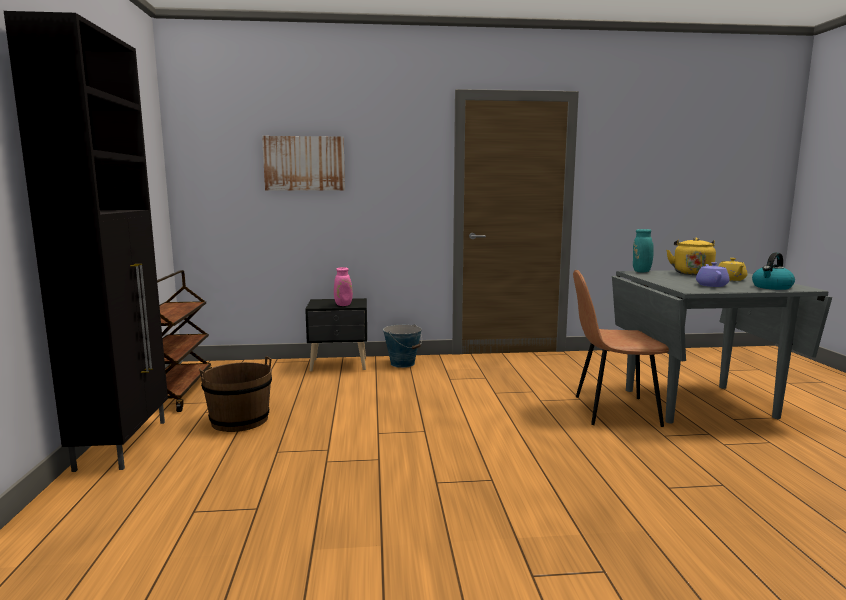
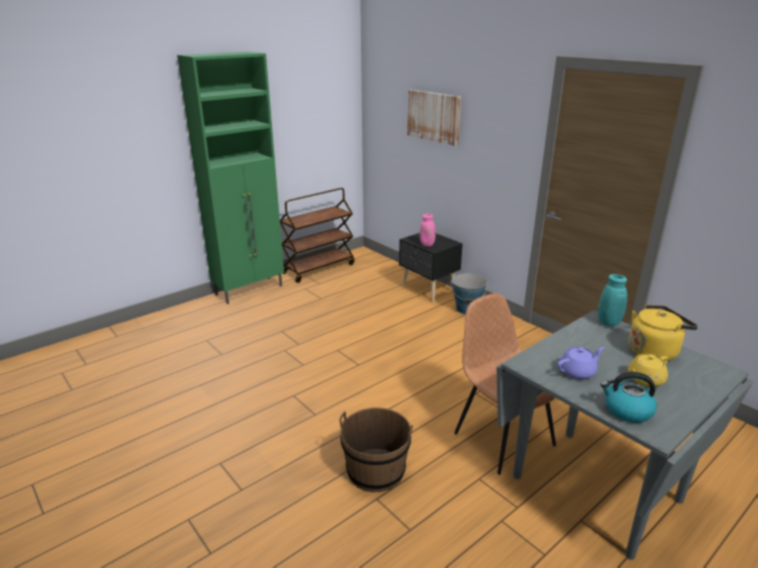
camera: 55 degrees right, 15 degrees up
(124, 444) = (250, 290): black cabinet -> green cabinet
(239, 420) = (306, 302): brown bucket -> brown bucket (375, 470)

